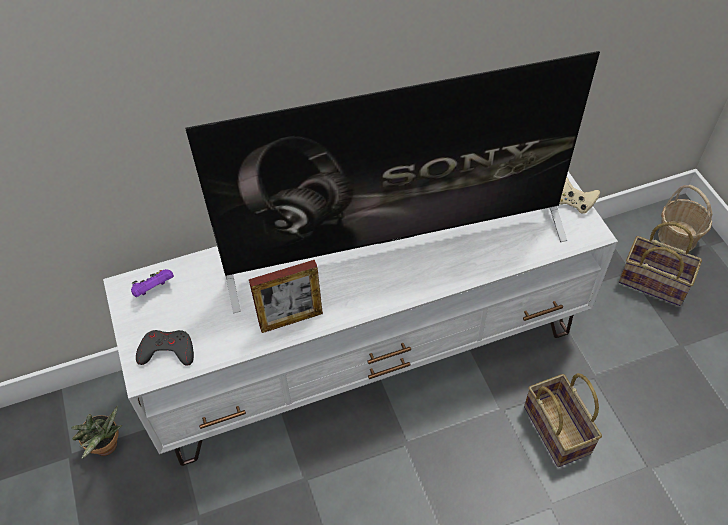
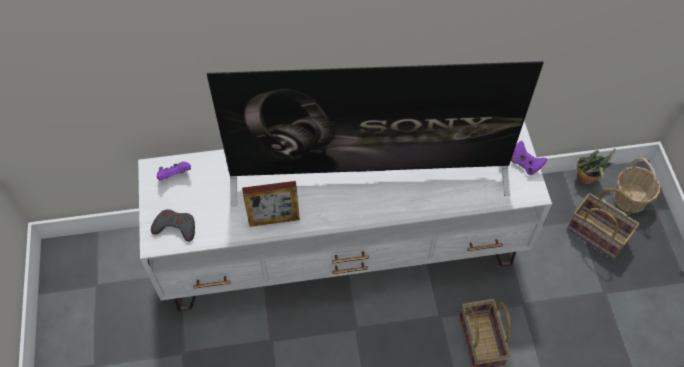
camera: 10 degrees right, 5 degrees up
(107, 448) = (125, 285): potted plant -> potted plant (587, 180)
(574, 203) = (525, 164): beige game controller -> purple game controller

